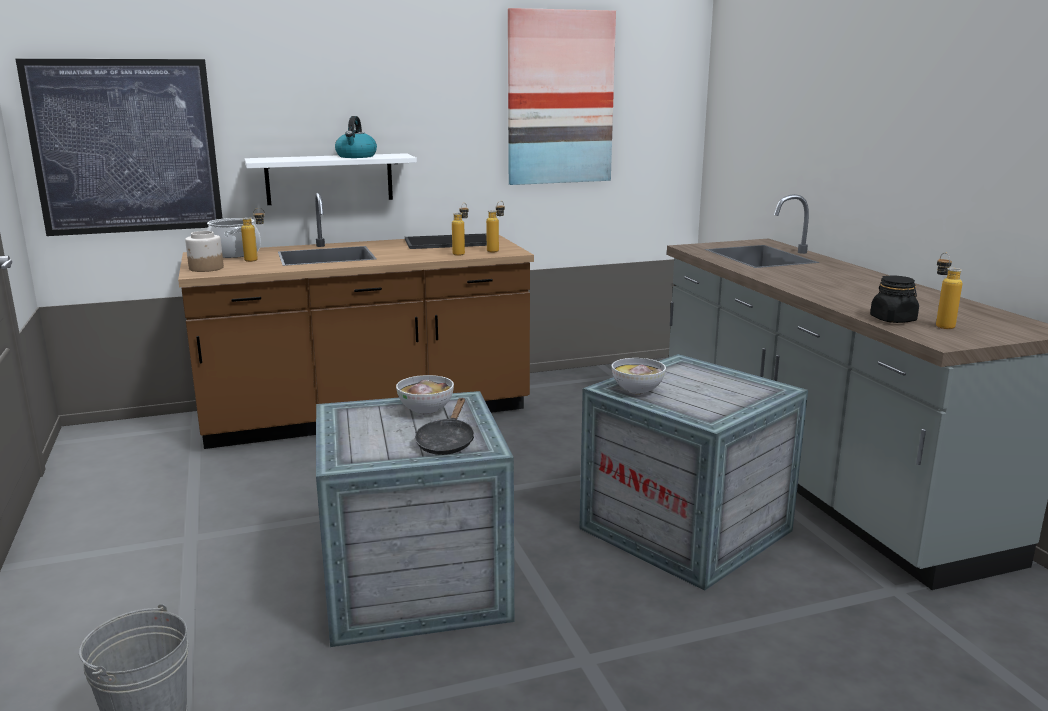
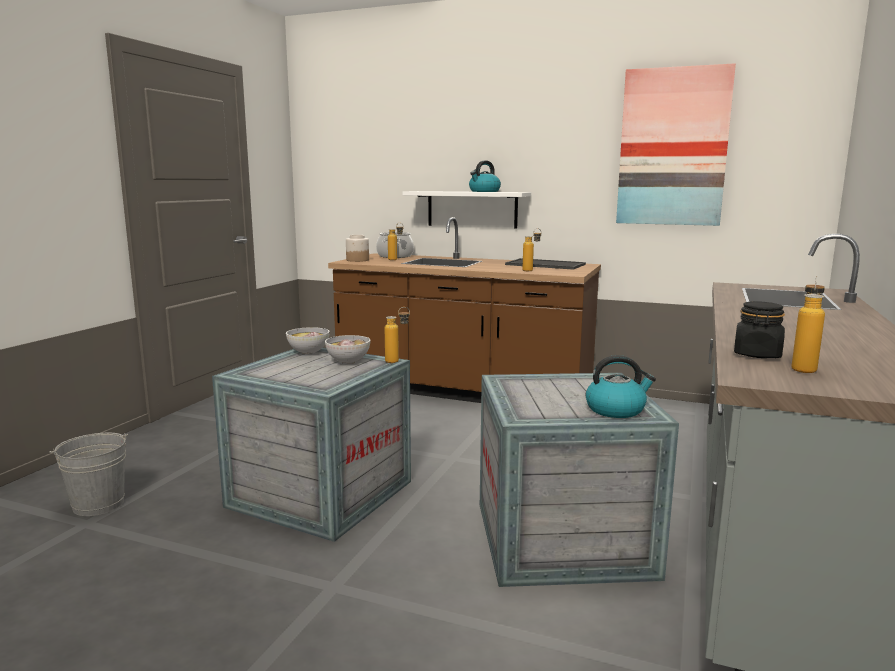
camera: 40 degrees right, 5 degrees down
(126, 147) = (349, 181): picture -> none
(446, 442) = (314, 379): black frying pan -> none
(496, 250) = (562, 272): bottle -> bottle (397, 361)
(637, 391) = (516, 386): bowl -> bowl (308, 352)
(751, 391) = (616, 410): none -> kettle

